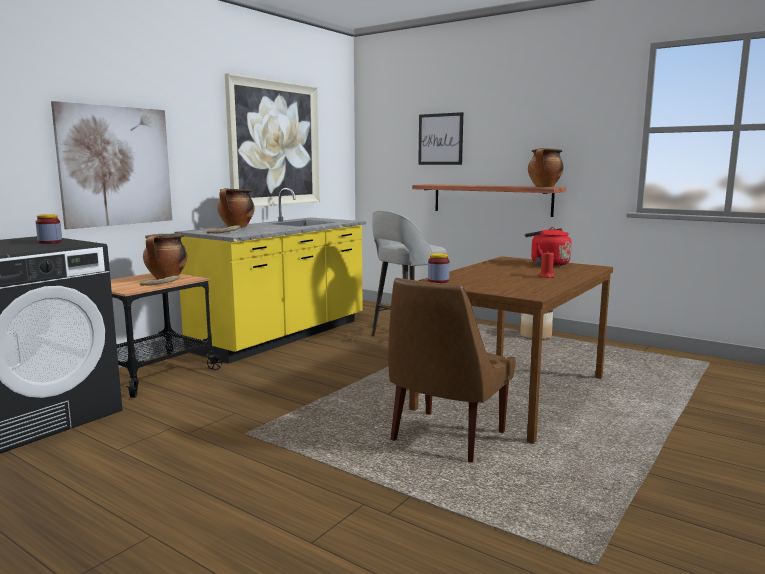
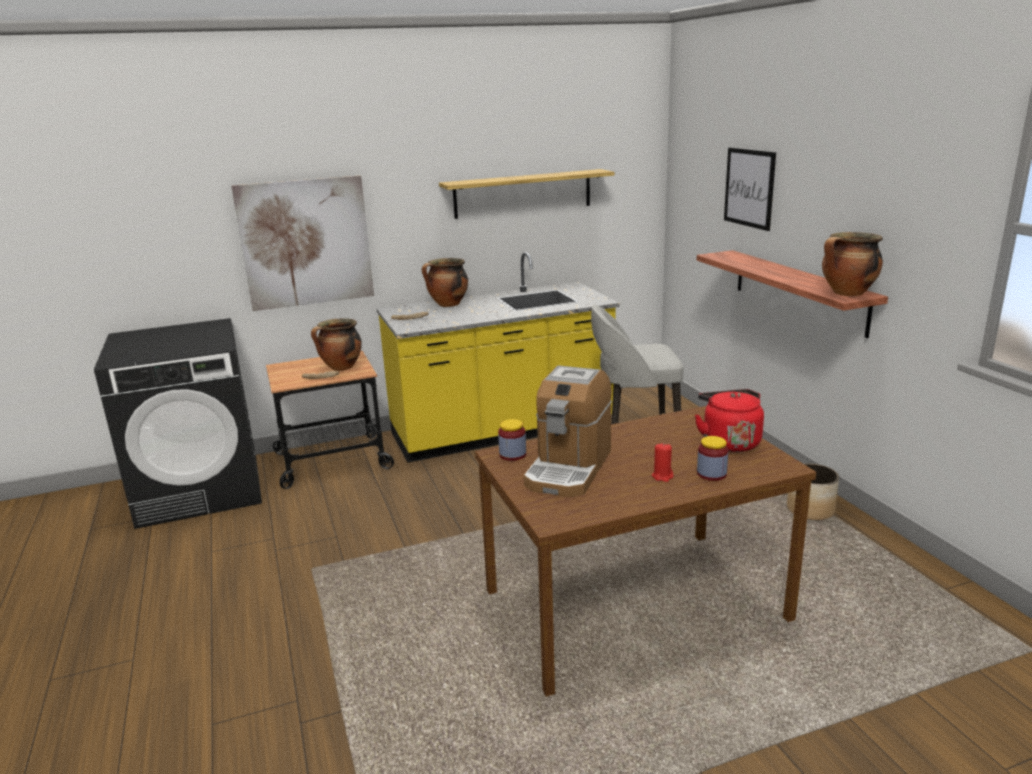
camera: 35 degrees right, 10 degrees up
(50, 242) = (204, 337): jar -> jar (711, 474)
(275, 144) = (523, 193): picture -> shelf
(445, 438) = (470, 647): brown chair -> none
(487, 280) = (568, 468): none -> coffee machine

